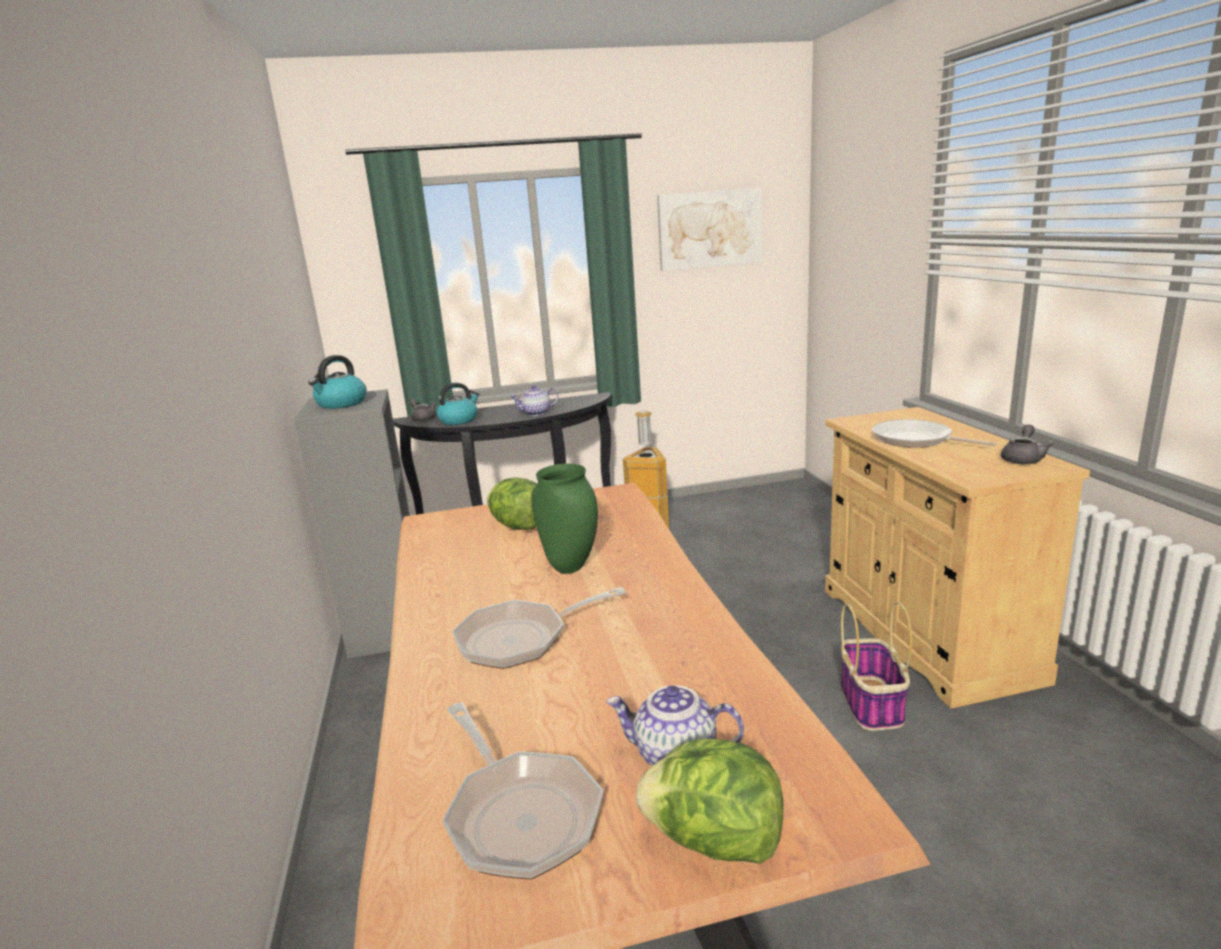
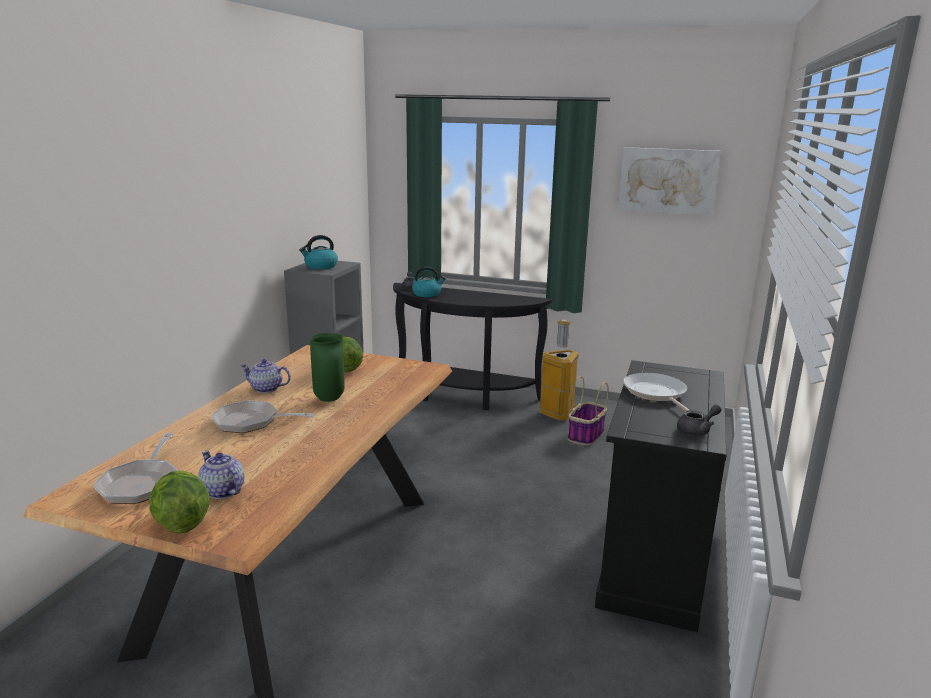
camera: 30 degrees right, 0 degrees up
(536, 413) = (477, 301): teapot -> teapot (266, 389)
(872, 704) = (545, 580): basket -> basket (586, 435)
(924, 632) = (652, 558): beige cabinet -> black cabinet

